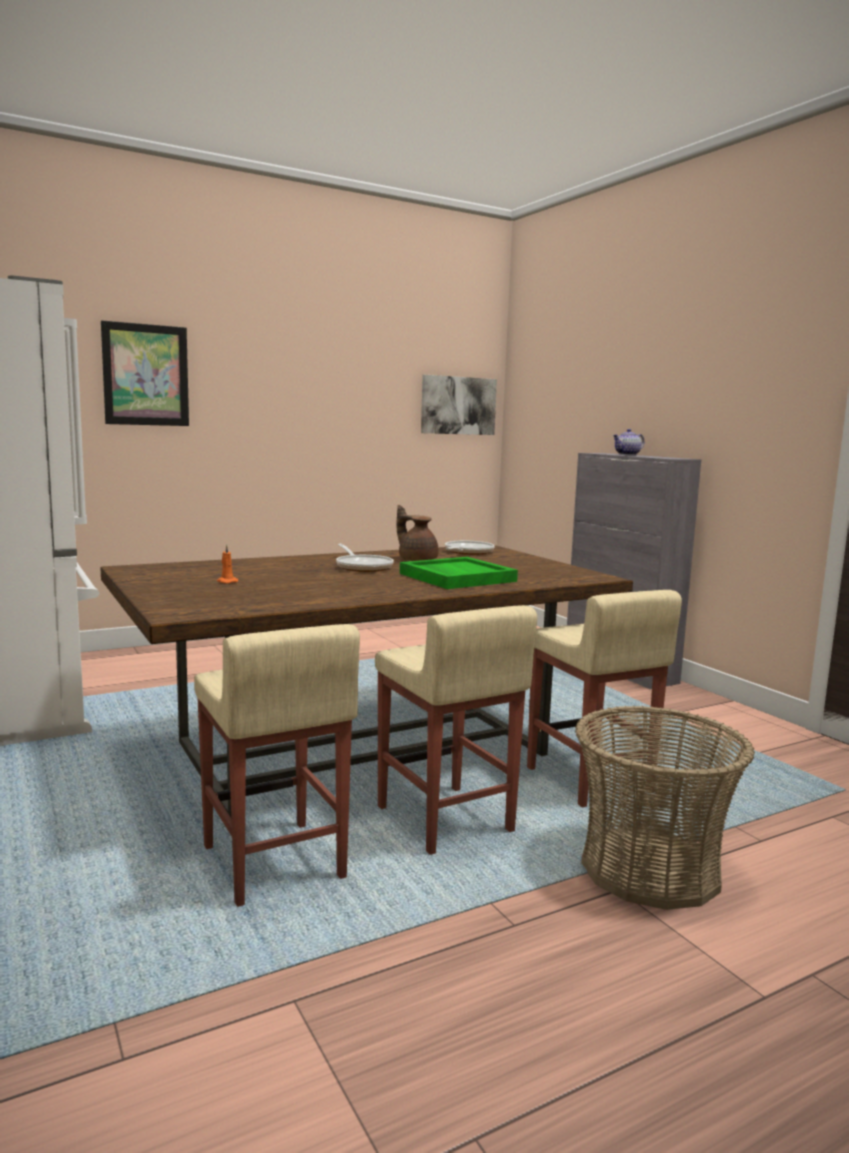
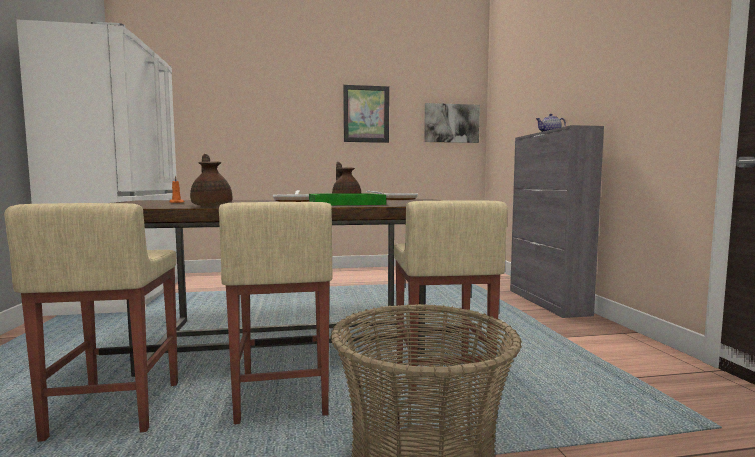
camera: 20 degrees right, 5 degrees down
(146, 375) = (243, 108): picture -> picture (366, 114)
(329, 597) = (212, 206): none -> brown teapot

